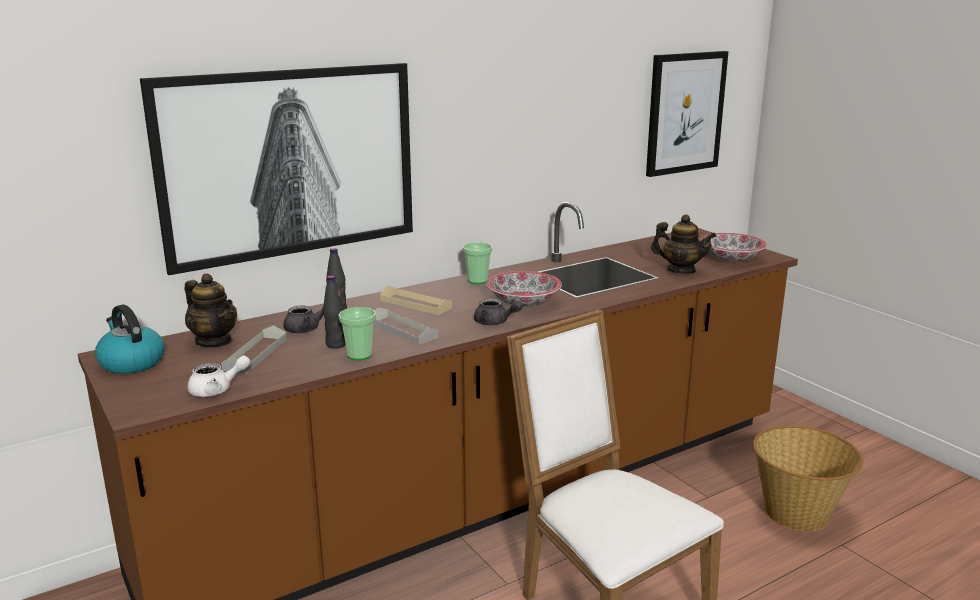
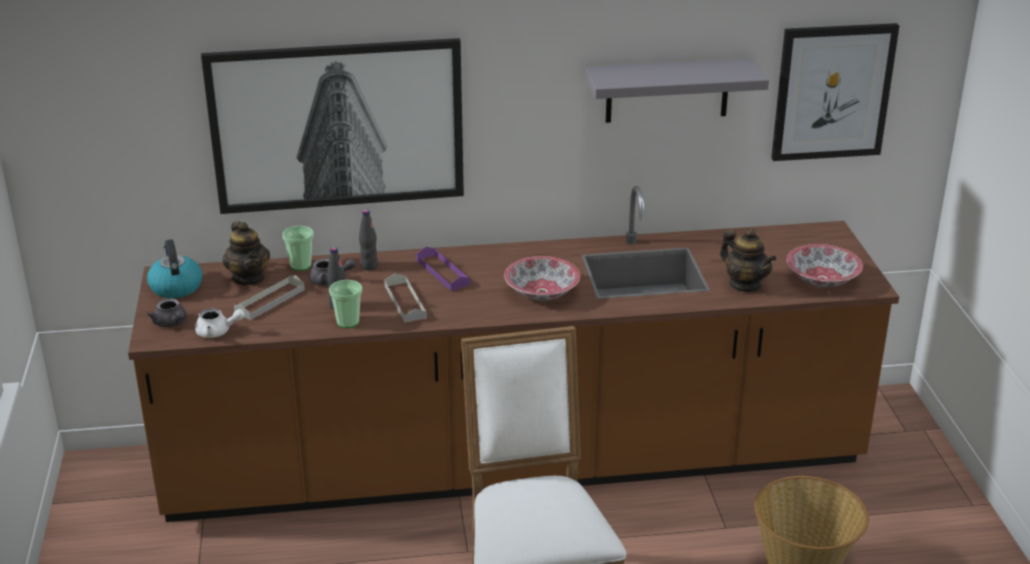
camera: 25 degrees right, 10 degrees up
(415, 304) = (442, 272): beige tray -> purple tray
(477, 280) = (526, 253): cup -> cup (300, 265)
(495, 322) = (491, 312): grey teapot -> grey teapot (171, 324)
(573, 115) = (667, 90): none -> grey shelf

